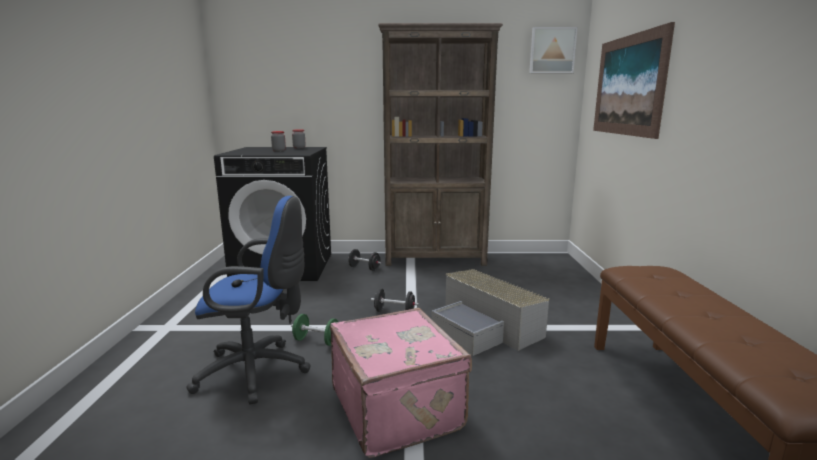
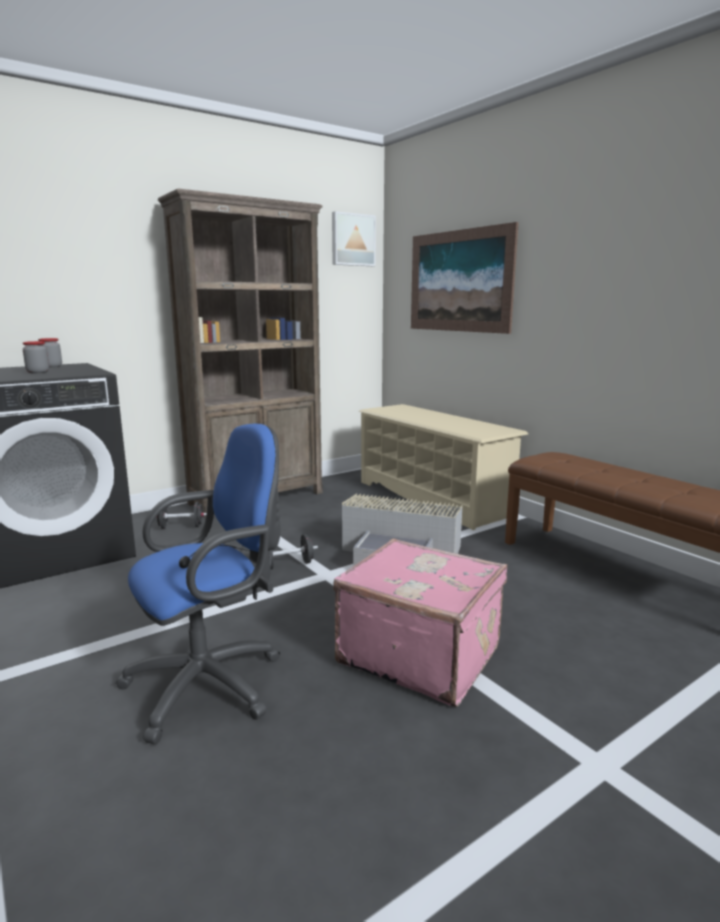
camera: 35 degrees left, 0 degrees up
(317, 341) = (239, 623): green dumbbell -> none
(576, 290) = (433, 498): none -> beige shoe rack

